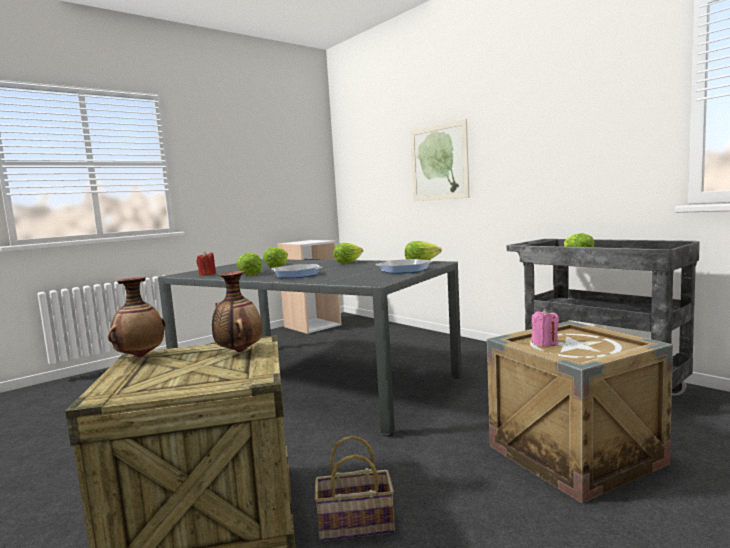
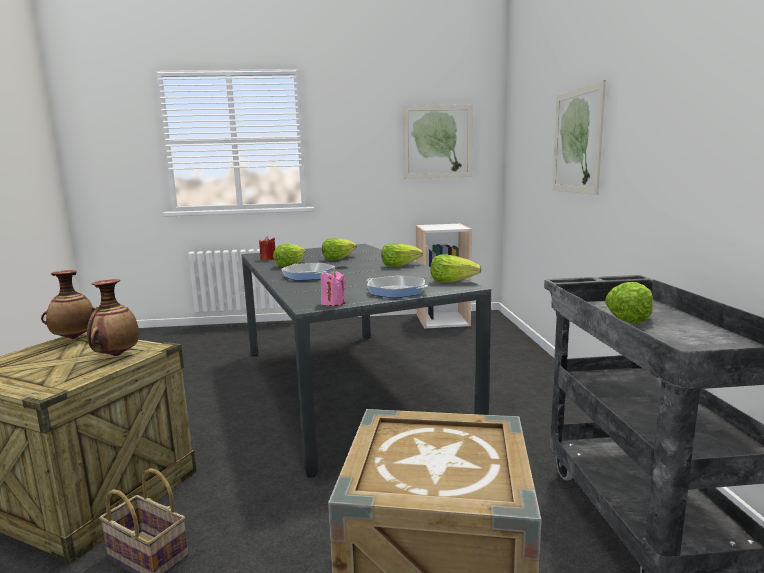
camera: 35 degrees right, 5 degrees up
(287, 169) = (437, 142): none -> picture
(544, 343) = (411, 441): pink candle -> pink candle (333, 303)

